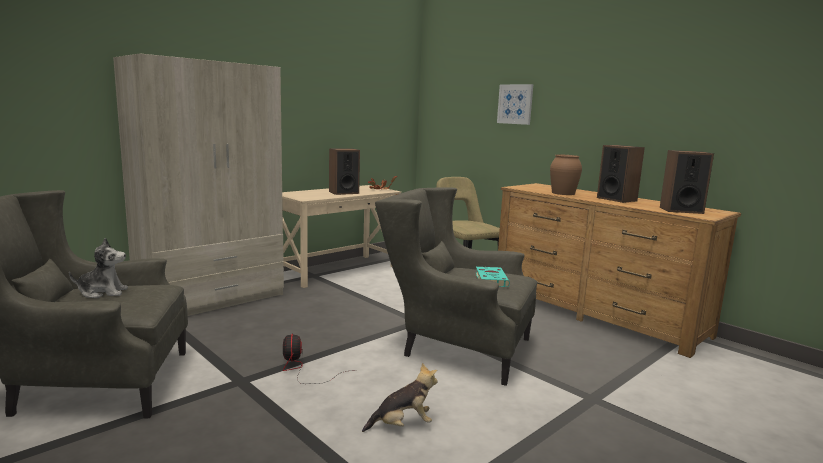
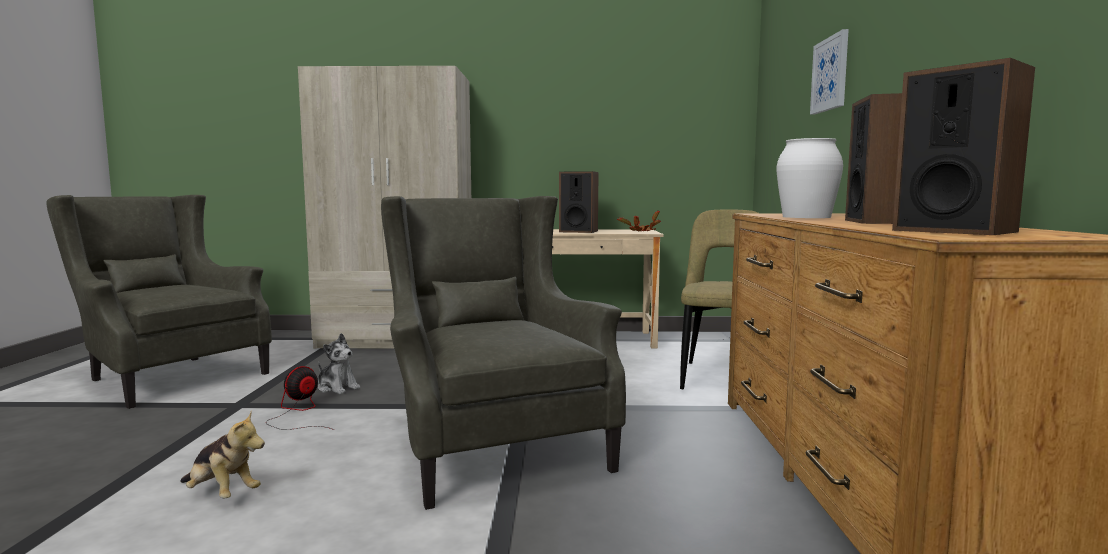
camera: 45 degrees right, 5 degrees down
(103, 292) = (180, 287): plush toy -> plush toy (337, 388)
(491, 279) = (501, 334): turquoise book -> none
(563, 193) = (807, 217): brown vase -> white vase

